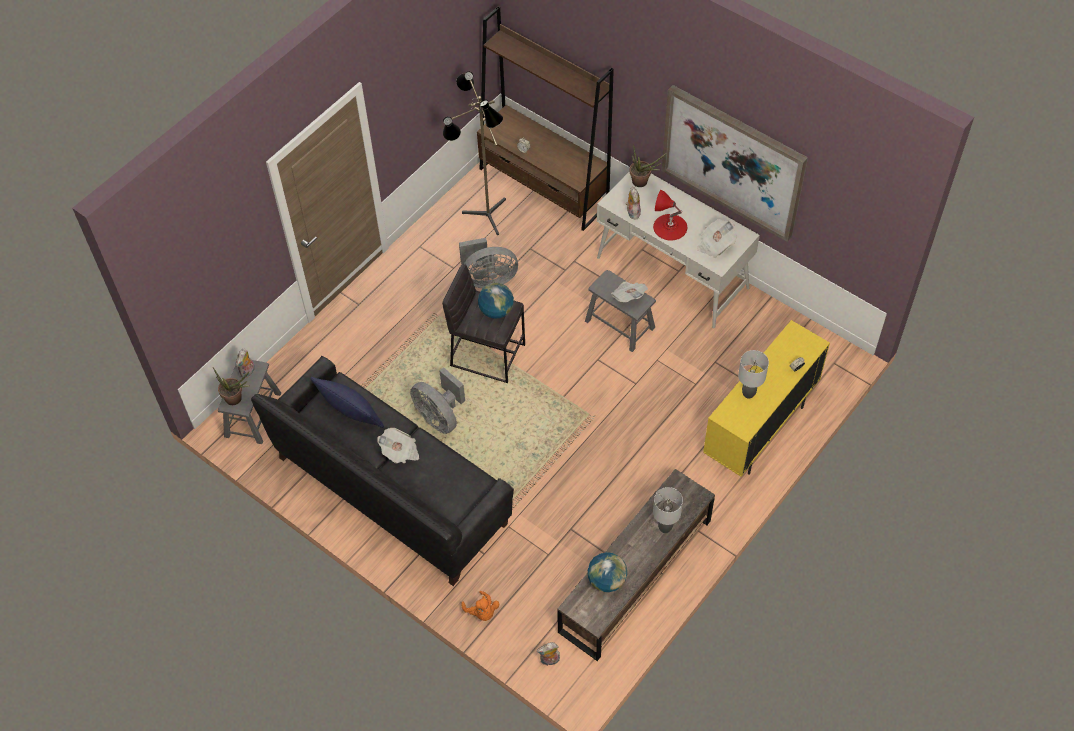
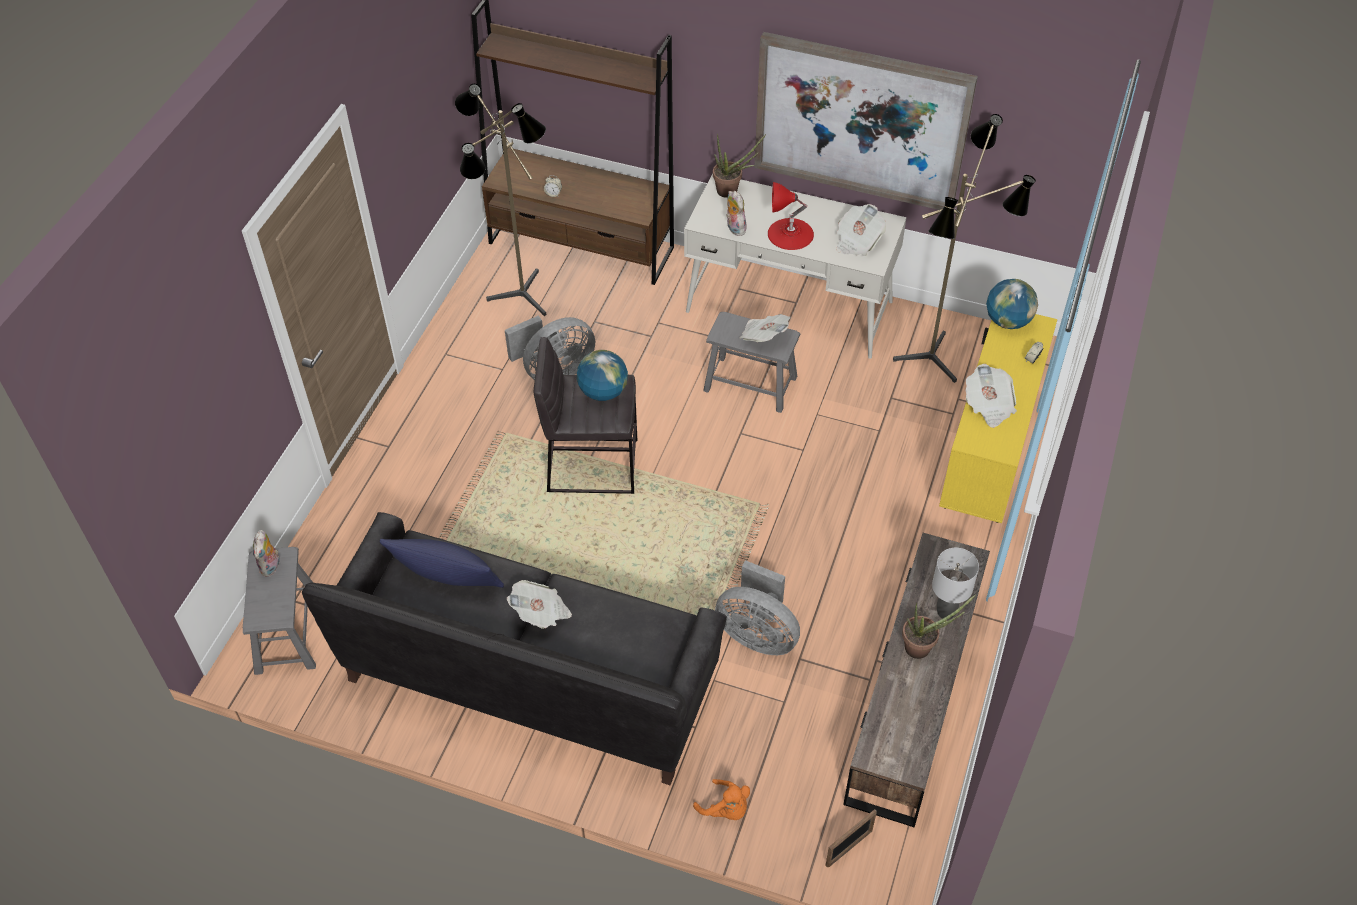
camera: 20 degrees left, 5 degrees down
(237, 399) = (267, 608): potted plant -> potted plant (923, 648)
(439, 417) = (559, 562): grey fan -> grey fan (757, 634)
(549, 660) = (849, 848): plush toy -> picture frame
(607, 580) = (901, 706): globe -> globe (1007, 321)
(748, 394) = (988, 406): grey table lamp -> newspaper
(762, 343) = (938, 360): none -> floor lamp

